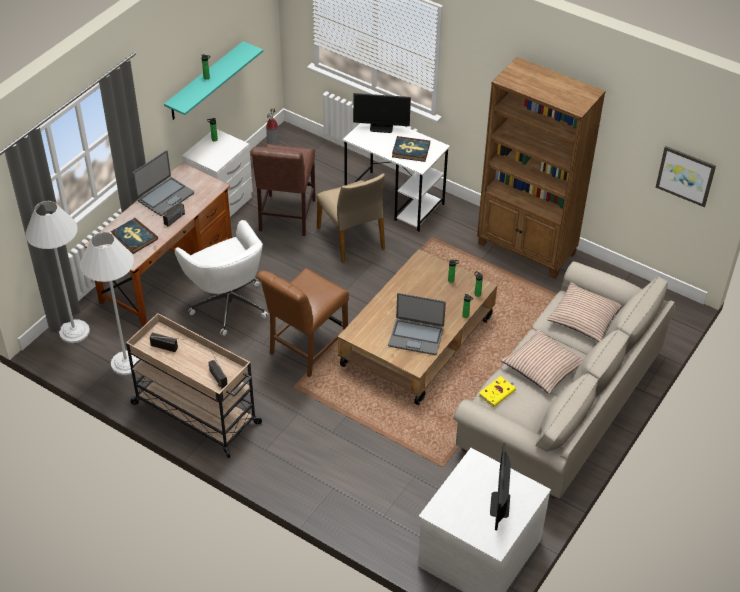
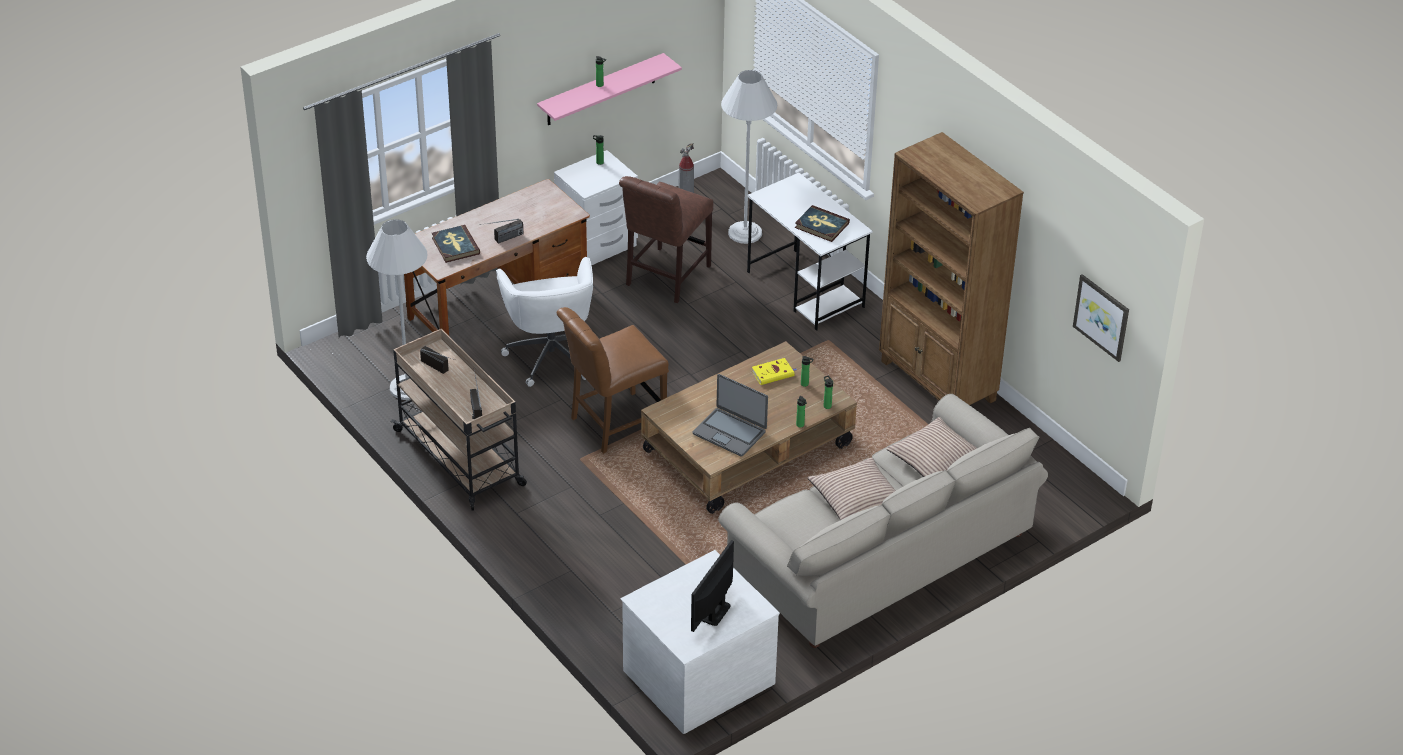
camera: 20 degrees right, 5 degrees down
(74, 331) = (367, 341): white floor lamp -> white floor lamp (745, 233)
(165, 197) = (510, 211): laptop -> none
(205, 81) = (601, 90): turquoise shelf -> pink shelf
(352, 238) = (731, 319): beige chair -> none
(381, 127) = (801, 192): monitor -> none
(497, 393) = (787, 511): yellow book -> yellow book (773, 373)

